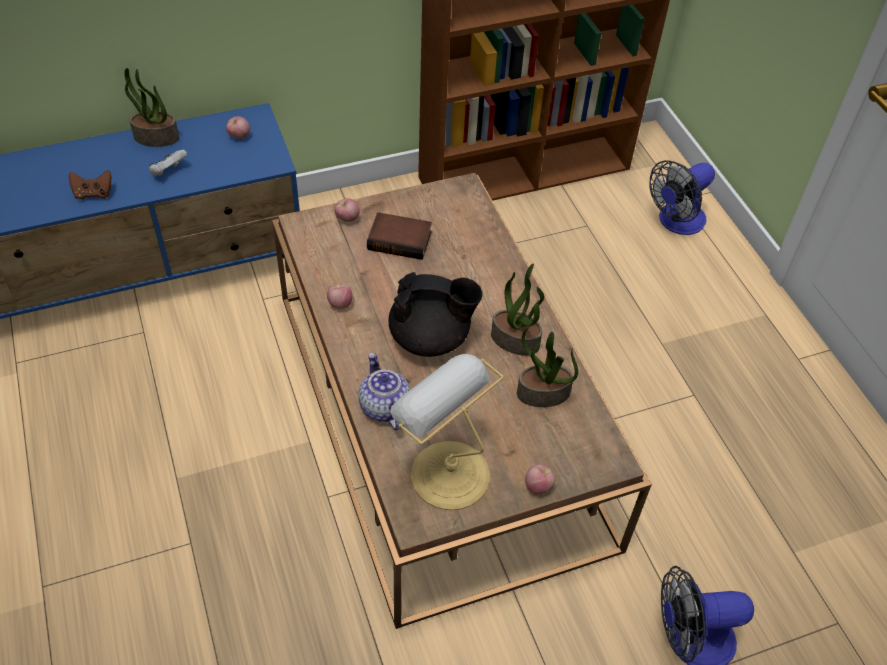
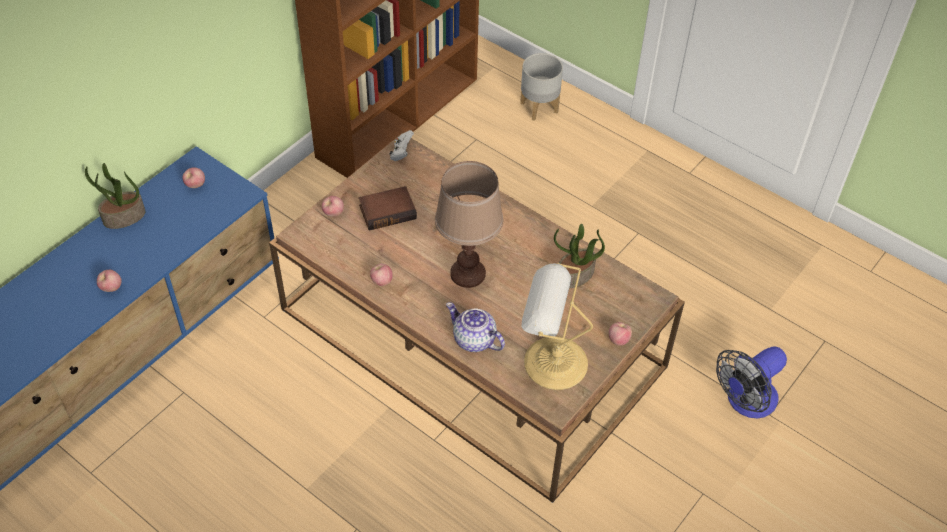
camera: 30 degrees left, 0 degrees up
(93, 193) = (111, 288): brown game controller -> apple
(168, 171) = (160, 240): white game controller -> white game controller (401, 153)
(431, 338) = (468, 274): black teapot -> brown table lamp
(516, 340) = (529, 246): potted plant -> none
(676, 222) = (539, 107): fan -> grey planter

